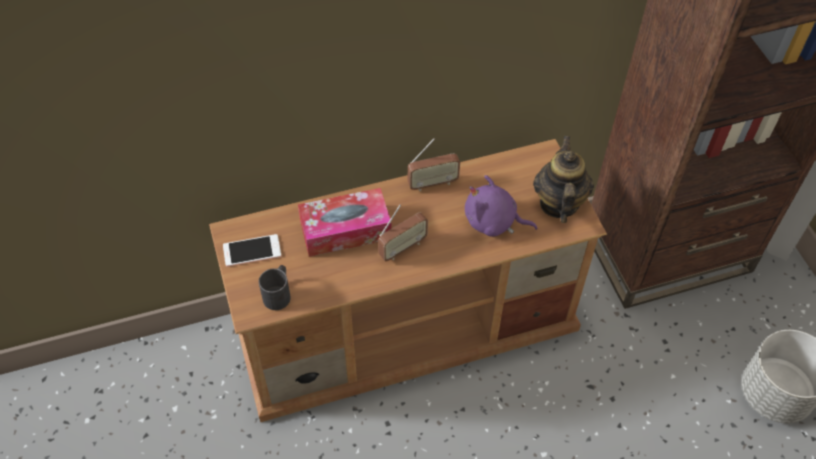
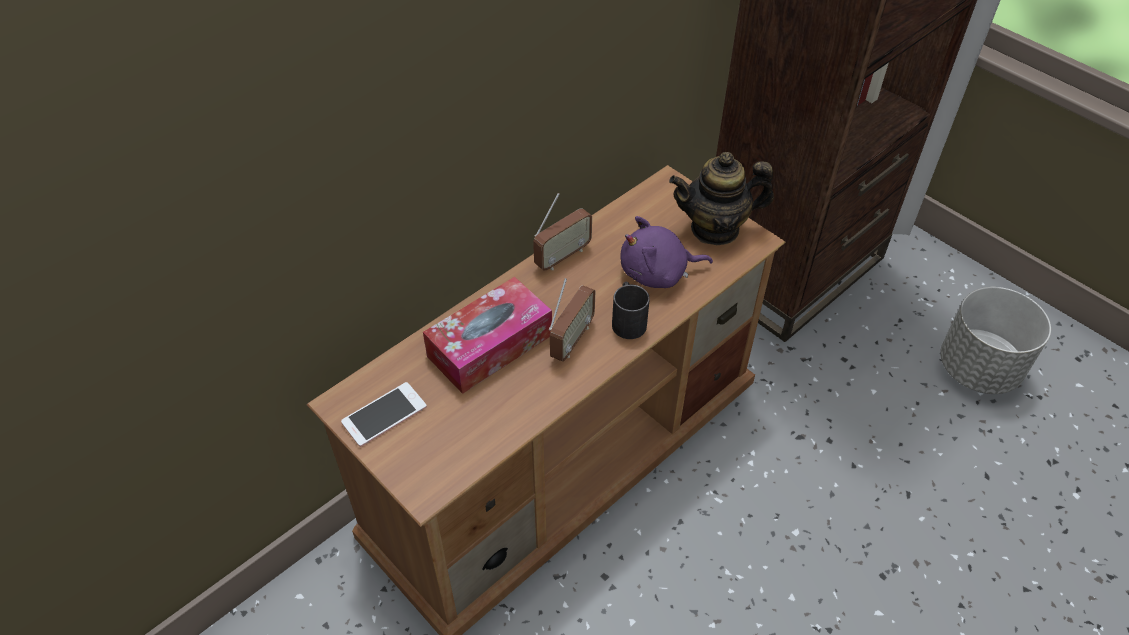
camera: 25 degrees left, 5 degrees down
(279, 293) = (449, 452): black mug -> black mug (627, 319)
(558, 203) = (715, 228): teapot -> teapot turned 75 degrees counterclockwise

